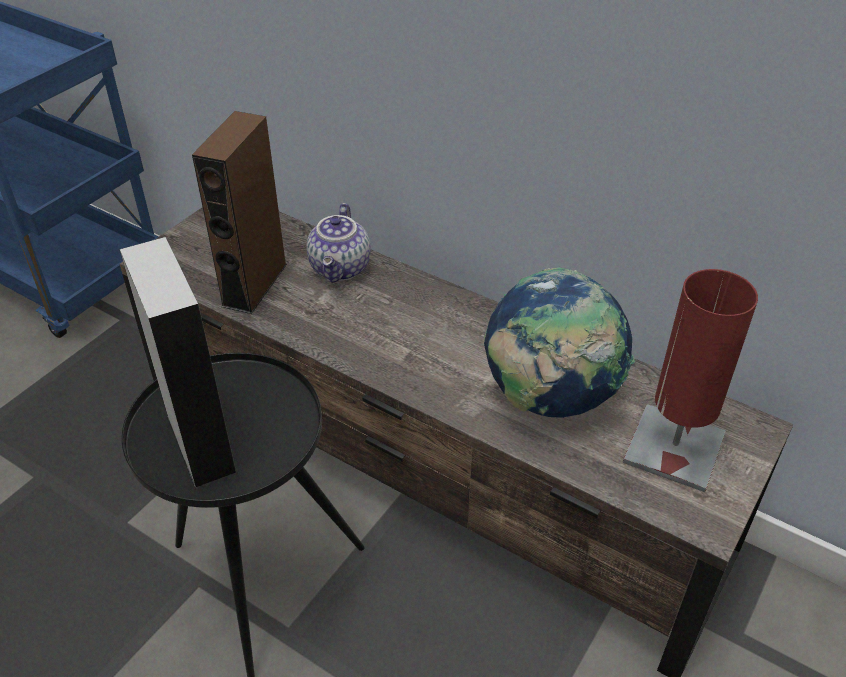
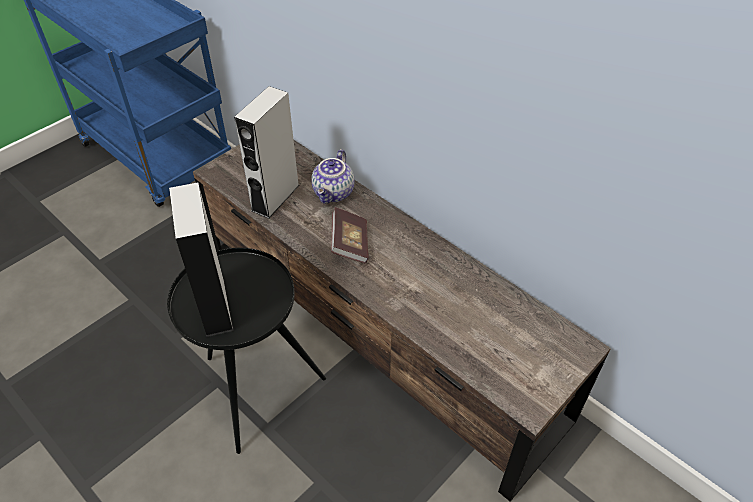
camera: 10 degrees right, 5 degrees up
(254, 285) = (275, 198): brown speaker -> grey speaker
(382, 334) = (350, 244): none -> book
(548, 399) = (448, 306): globe -> none
(674, 448) = (523, 352): red table lamp -> none

